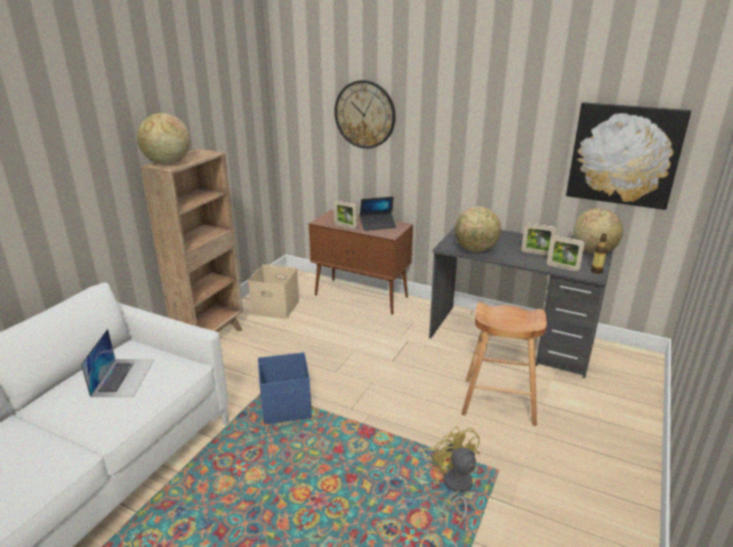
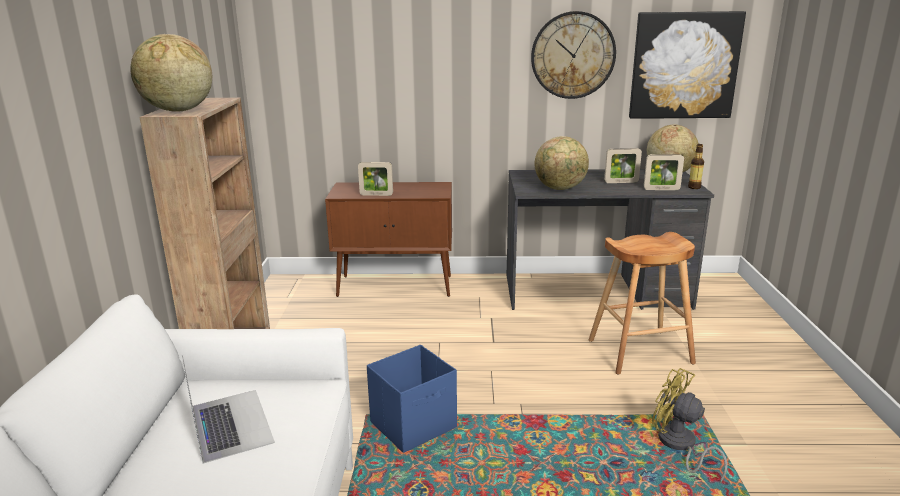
camera: 25 degrees left, 5 degrees down
(276, 307) = (297, 319): beige storage box -> none
(365, 114) = (378, 51): wall clock -> wall clock (573, 55)
(378, 225) = (413, 188): laptop -> none

